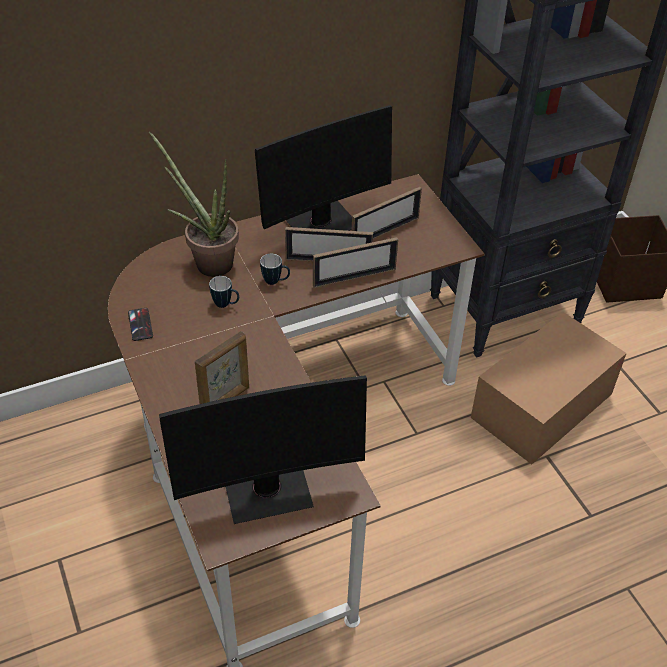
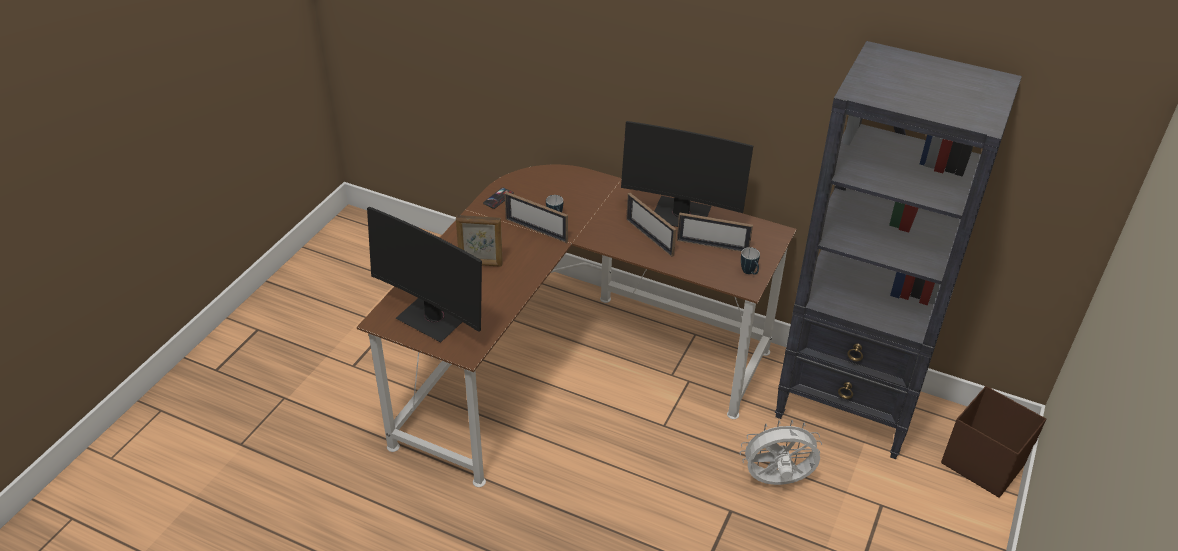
camera: 50 degrees right, 5 degrees down
(208, 261) = (582, 191): potted plant -> none
(275, 281) = (601, 227): mug -> mug (749, 273)
(354, 277) = (650, 256): picture frame -> picture frame (536, 230)
(542, 405) = (776, 481): cardboard box -> white fan

